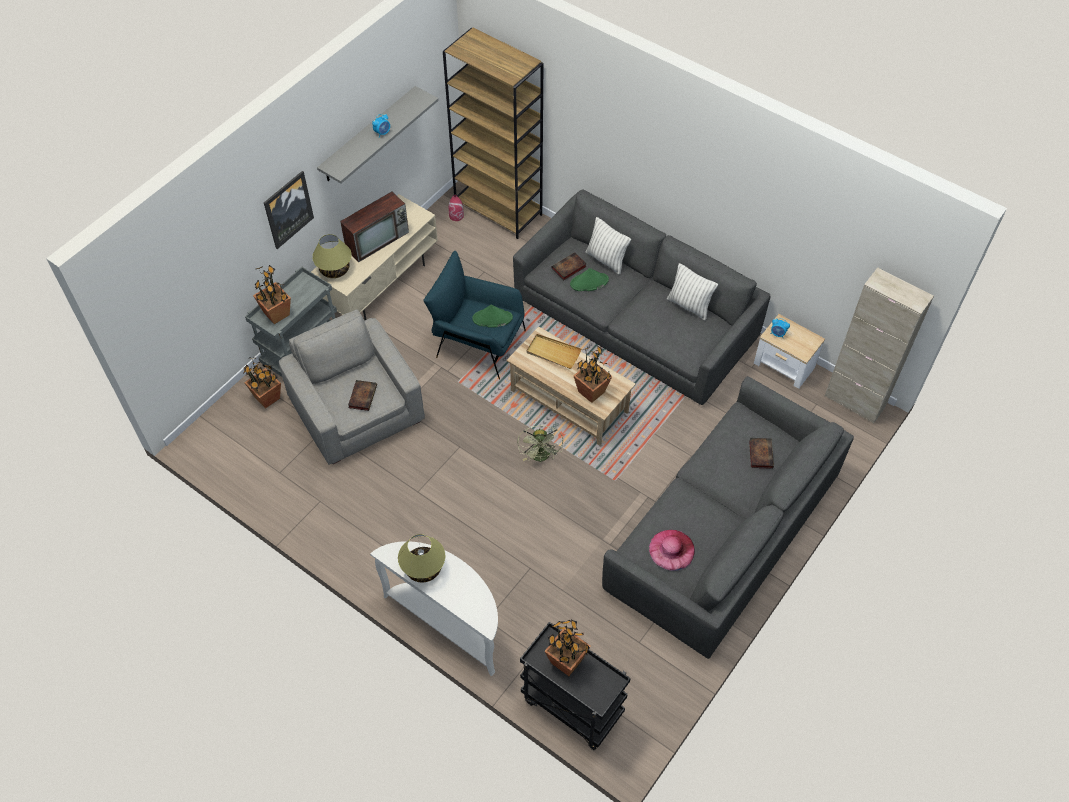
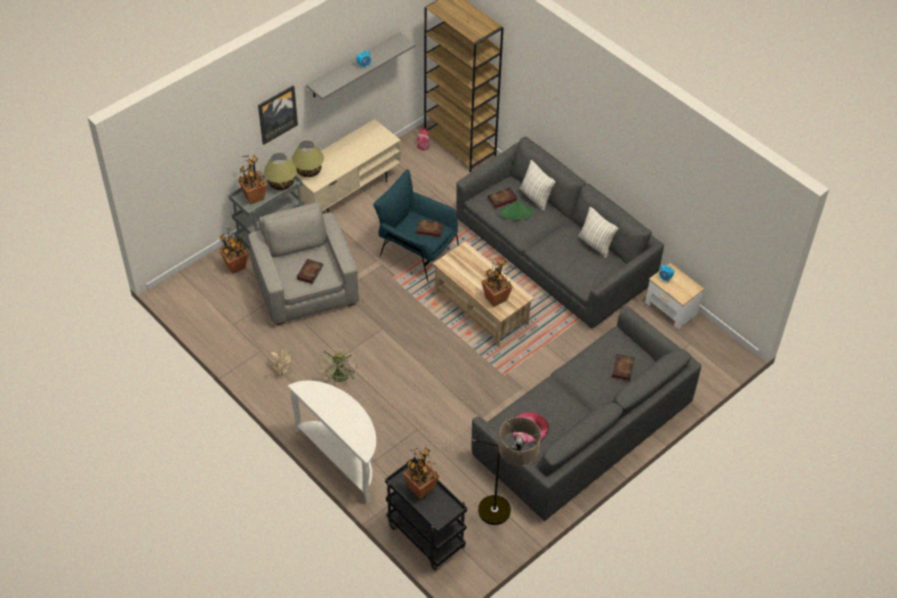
camera: 10 degrees right, 5 degrees down
(351, 522) = (281, 371): none -> beige fan
(378, 240) = (349, 153): television -> none
(423, 568) = (326, 402): table lamp -> table lamp (281, 183)
(492, 318) = (429, 229): green hat -> book
(541, 457) = (447, 347): green fan -> green fan (340, 379)
(553, 352) = (472, 263): beige tray -> none
(659, 666) = (503, 519): none -> floor lamp
(854, 401) = (723, 347): beige cabinet -> none

